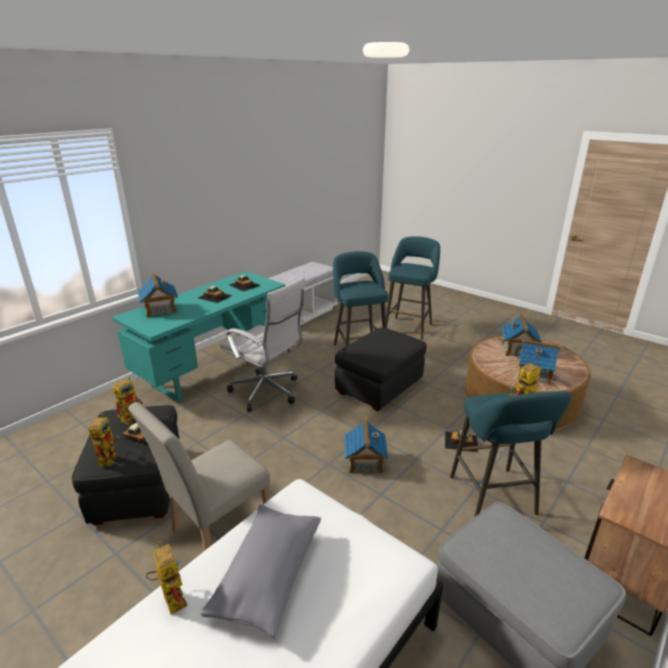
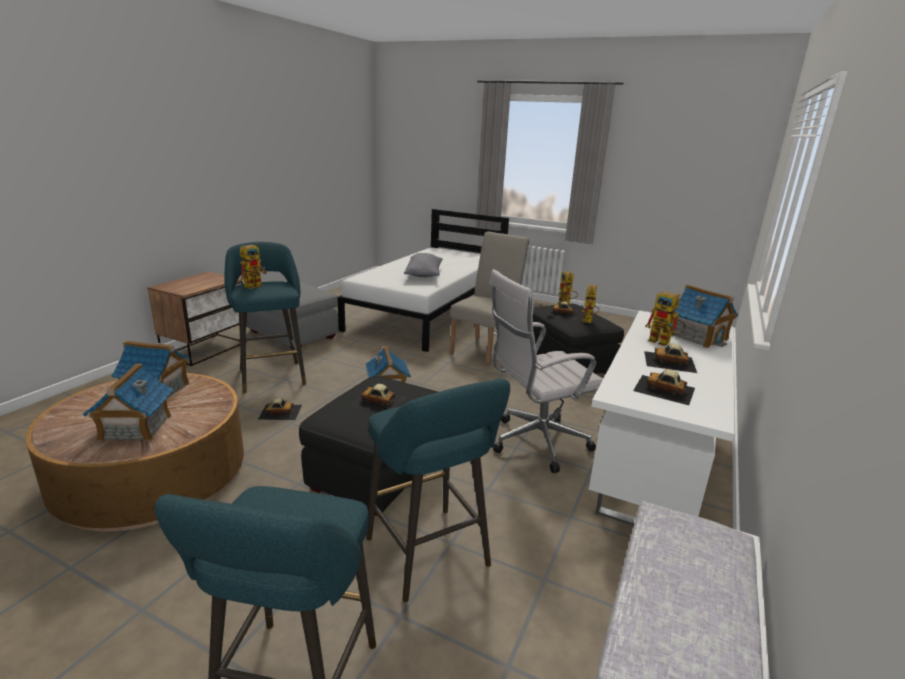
camera: 165 degrees right, 5 degrees down
(170, 597) = (462, 270): toy robot -> toy robot (664, 342)
(213, 369) = (651, 471): turquoise desk -> white desk
(268, 393) = (535, 443): white office chair -> white office chair turned 45 degrees counterclockwise
(381, 345) = (377, 401): none -> toy car

